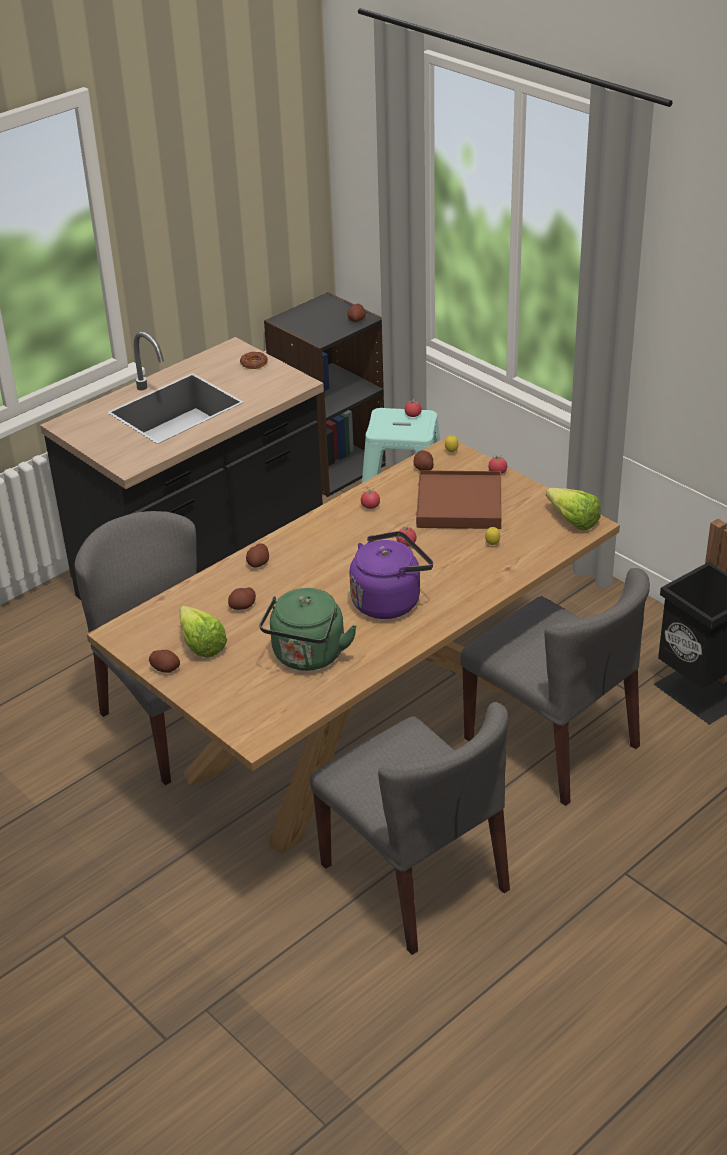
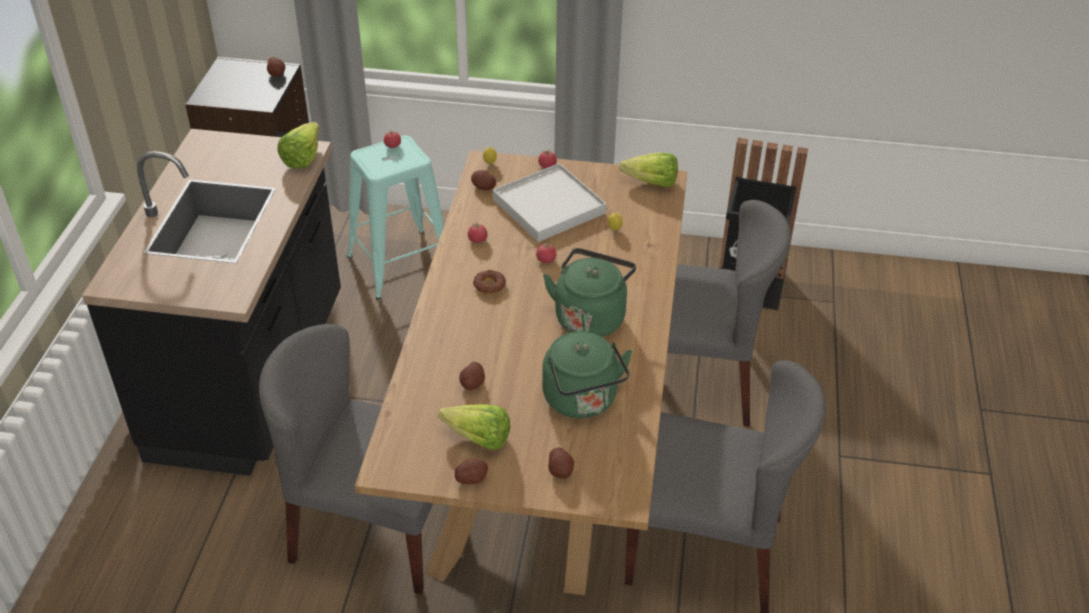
camera: 40 degrees left, 5 degrees up
(254, 363) = (242, 147): donut -> donut (489, 285)
(258, 563) = (440, 337): potato -> potato (560, 470)
(292, 386) = (306, 156): none -> lettuce
(389, 601) = (590, 316): purple kettle -> green kettle
(459, 504) = (548, 206): brown tray -> white tray

